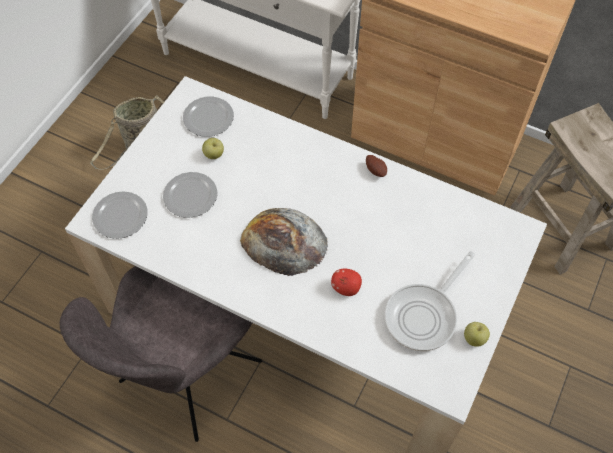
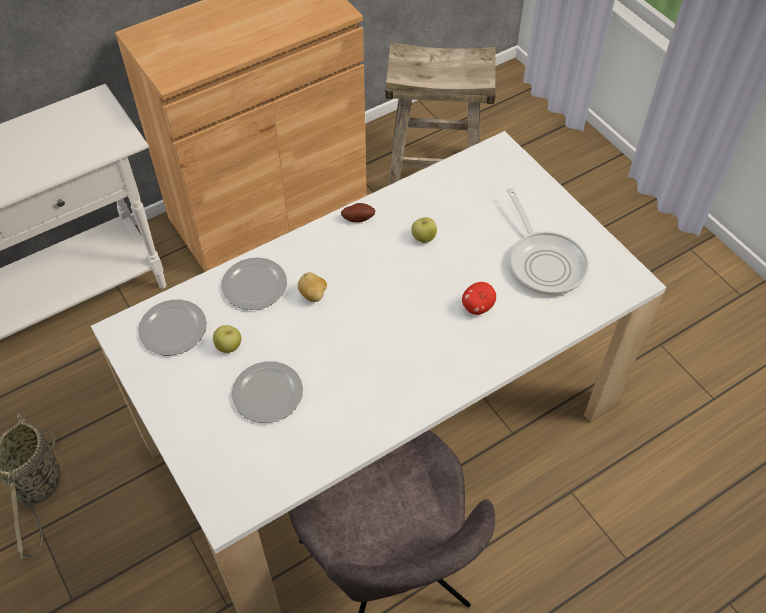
camera: 60 degrees left, 5 degrees down
(121, 217) = (243, 477): plate -> plate (255, 285)
(284, 241) = (388, 333): bread -> none
(287, 179) = (313, 295): none -> potato
(474, 338) = (589, 238): apple -> apple (423, 238)

